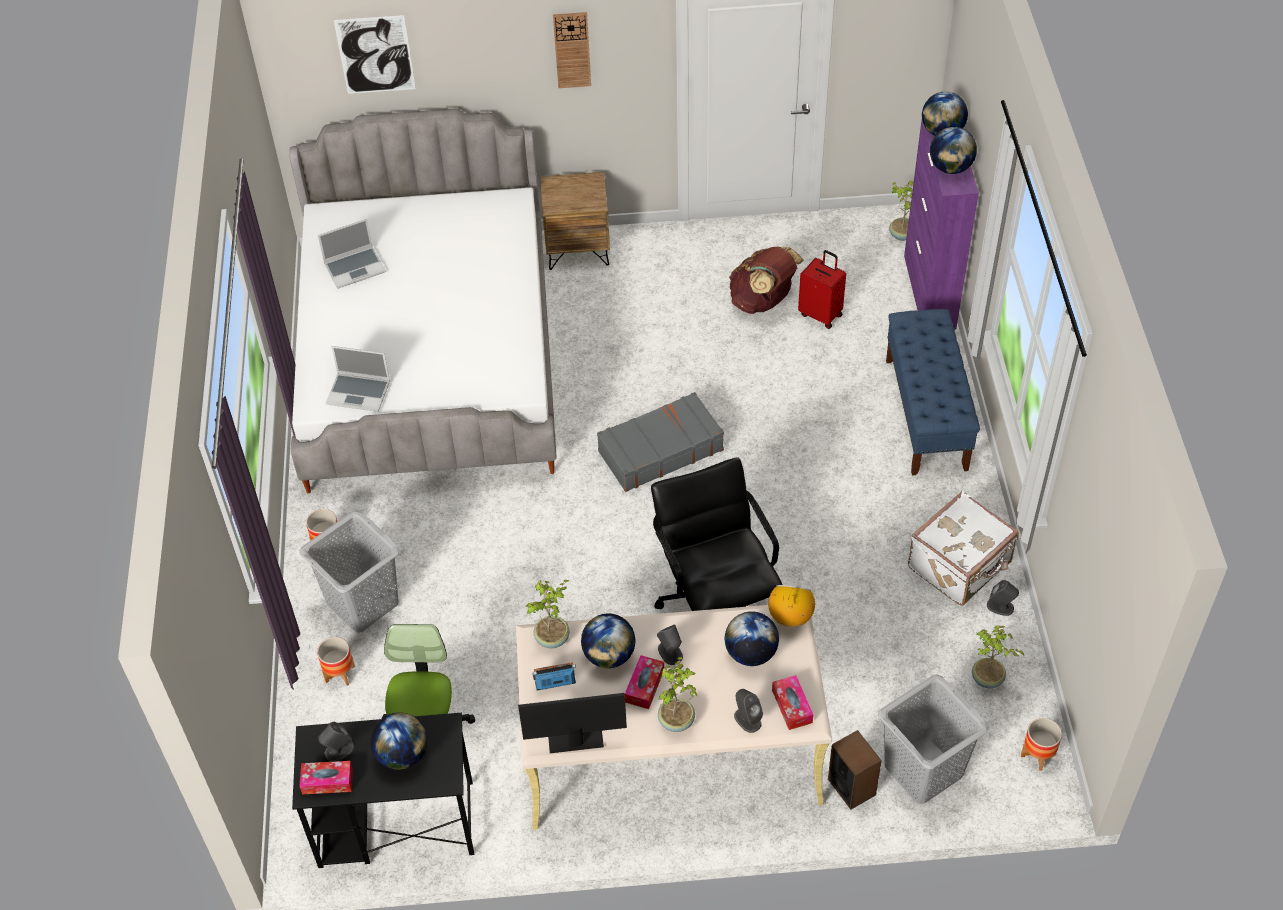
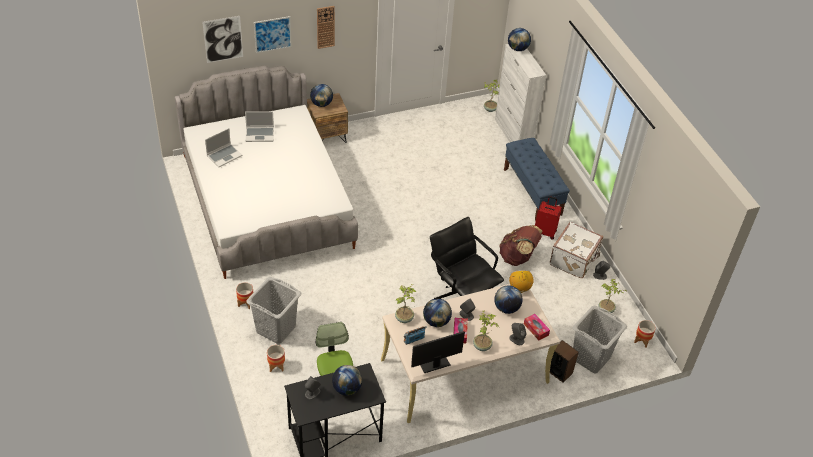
camera: 20 degrees left, 5 degrees down
(327, 781) = (312, 409): tissue box -> none
(359, 393) = (251, 217): laptop -> laptop (260, 134)
(469, 54) = (272, 34): none -> picture
(660, 450) = (406, 229): grey suitcase -> none
(762, 301) = (432, 150): brown backpack -> brown backpack (517, 257)
(821, 314) = (463, 152): red suitcase -> red suitcase (545, 232)
(929, 292) = (513, 134): purple cabinet -> white cabinet
(950, 167) = (528, 64): globe -> globe (321, 104)

